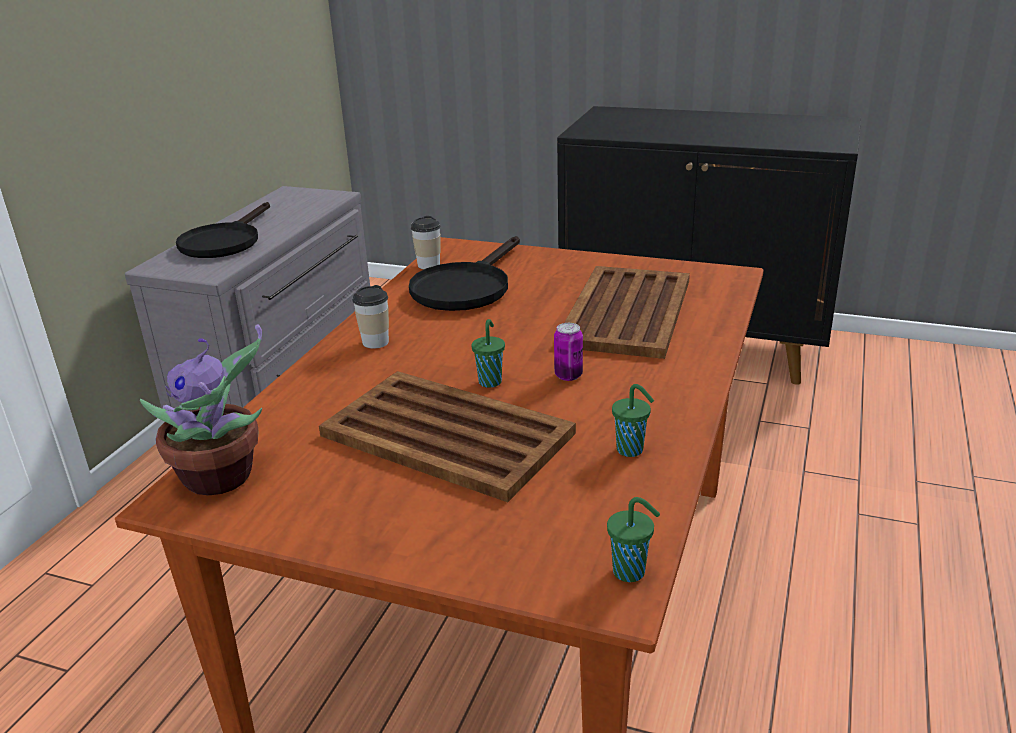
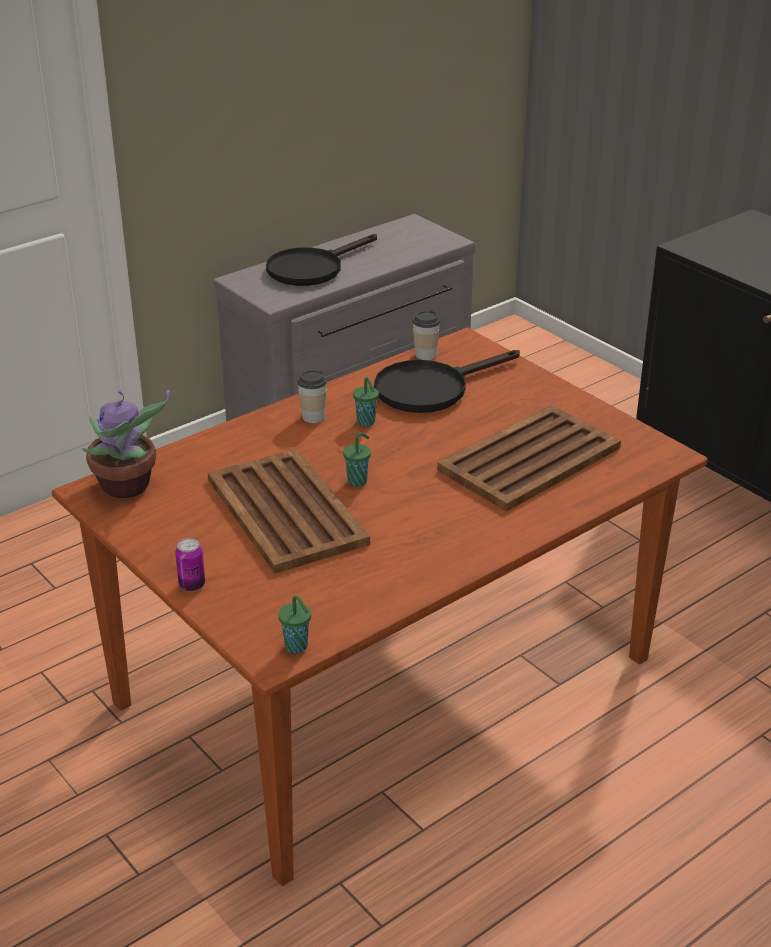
camera: 30 degrees right, 5 degrees up
(568, 375) = (418, 498): can -> can (192, 585)
(631, 450) = (392, 572): green cup -> green cup (366, 422)

